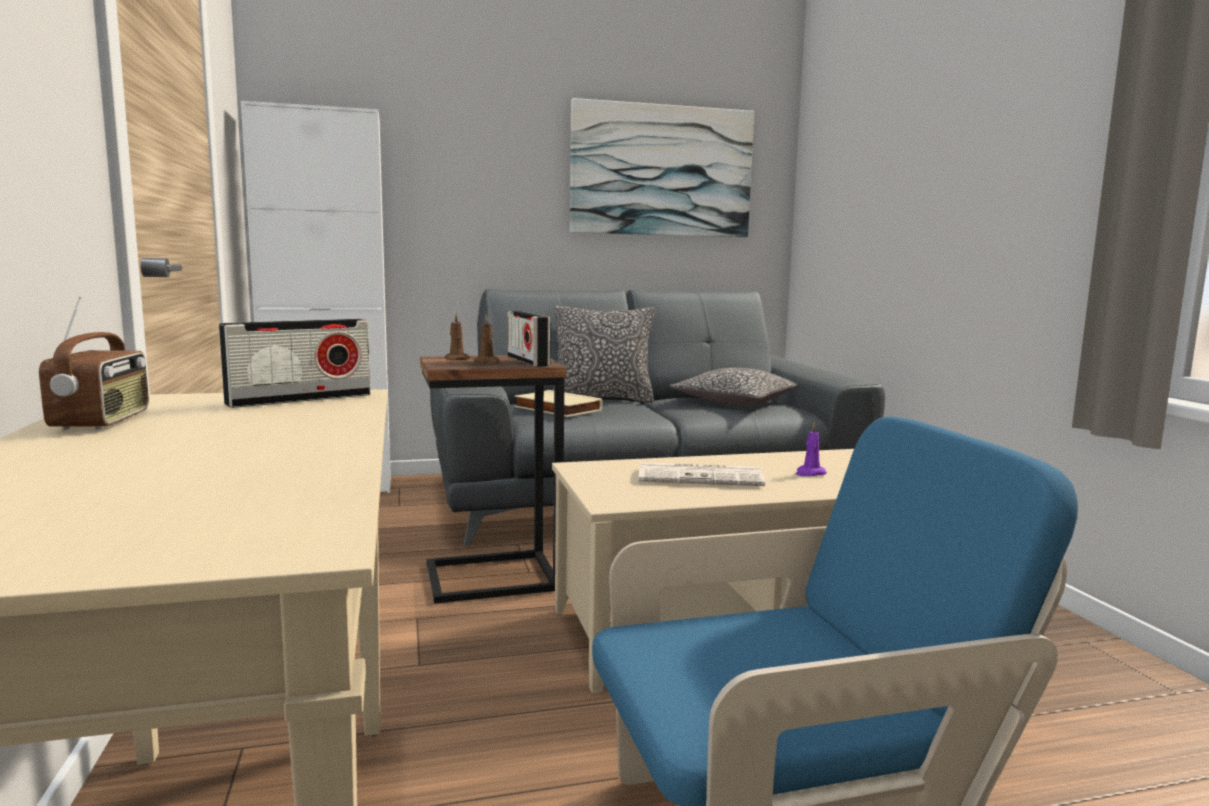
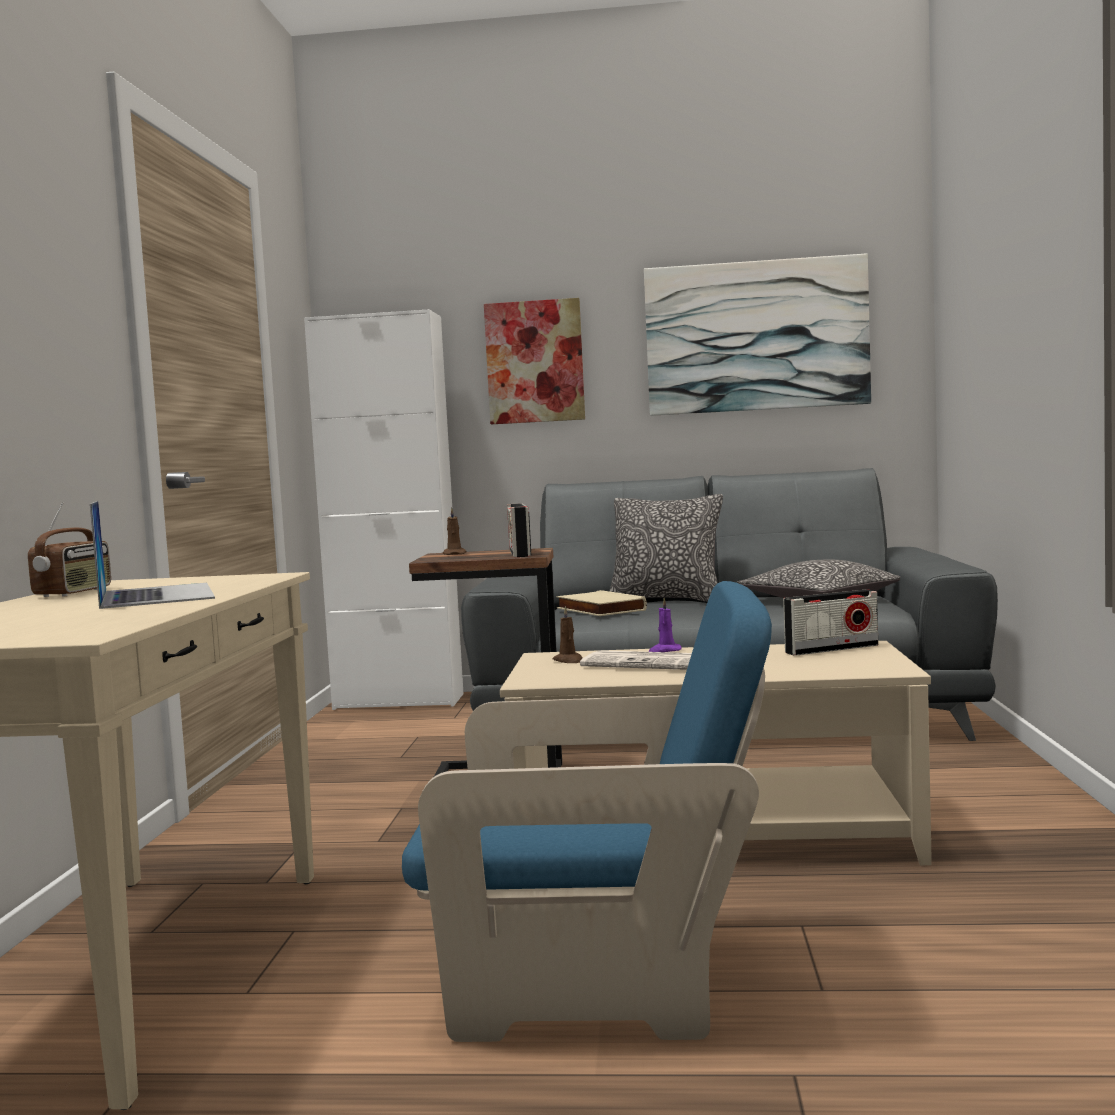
camera: 20 degrees right, 5 degrees down
(252, 431) = (156, 595): none -> laptop
(300, 399) = (227, 579): radio -> radio (831, 649)
(468, 173) = (535, 362): none -> picture
(487, 362) = (477, 555): brown candle -> brown candle (568, 661)
(809, 473) = (776, 661): purple candle -> purple candle (664, 651)

